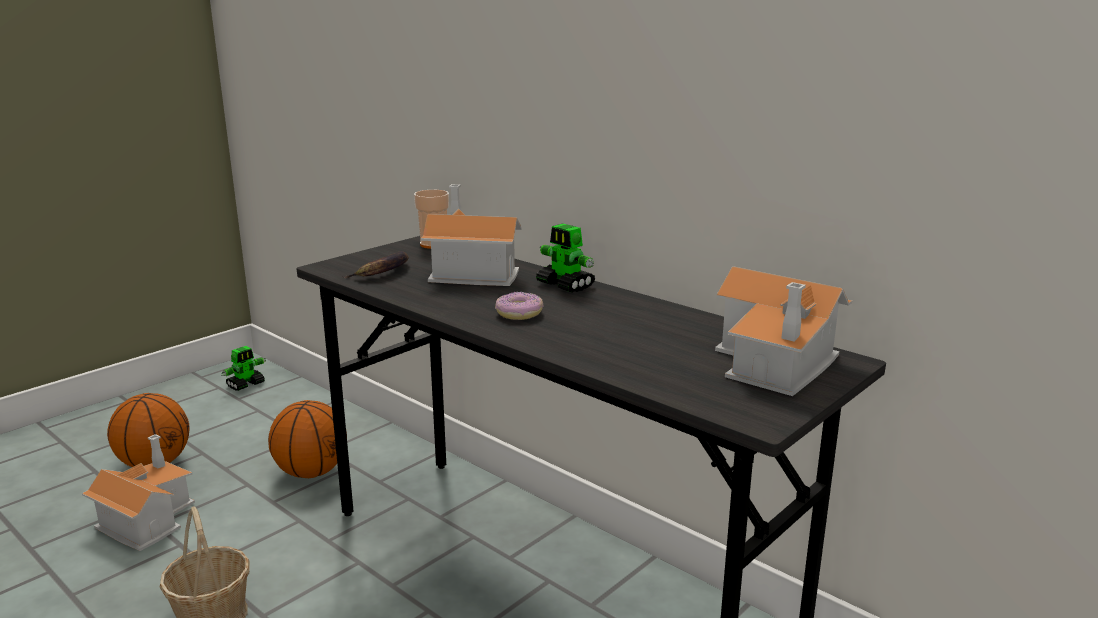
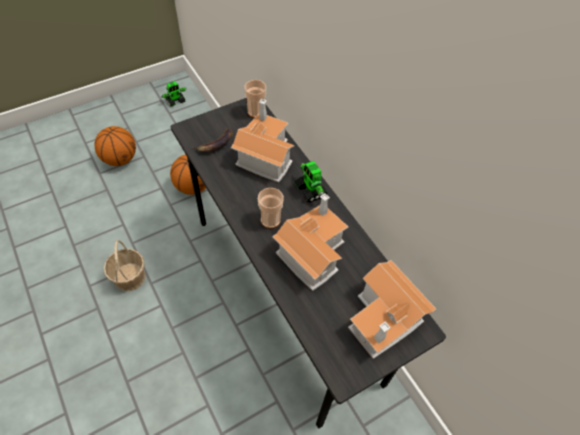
camera: 15 degrees right, 35 degrees up
(146, 518) = (111, 200): toy house -> toy house (311, 251)
(519, 313) = (270, 220): donut -> cup

